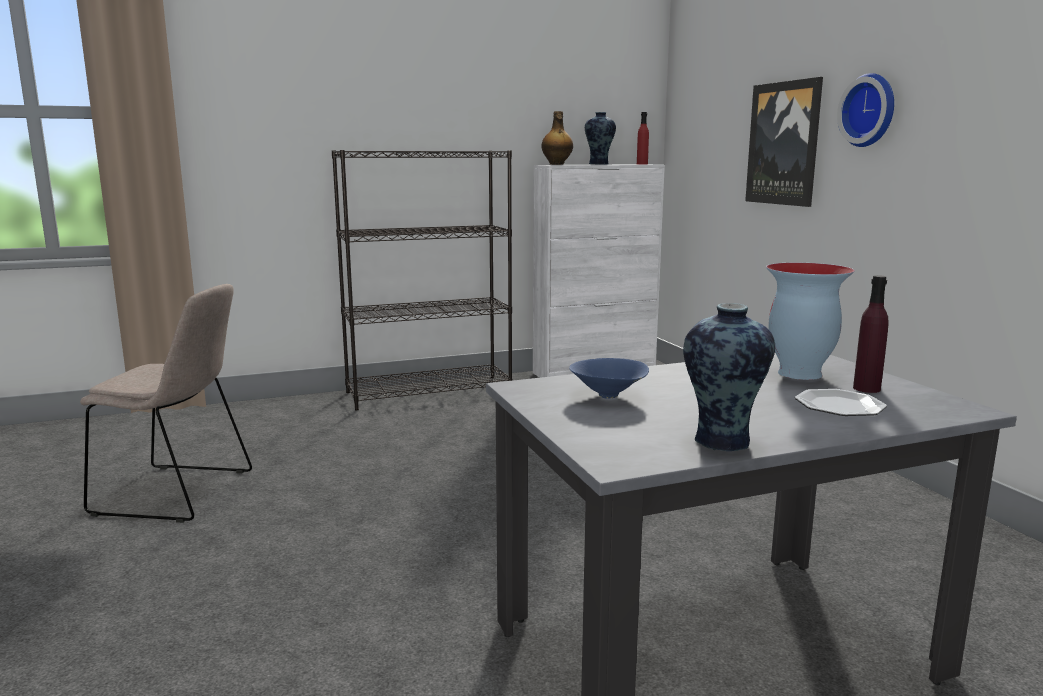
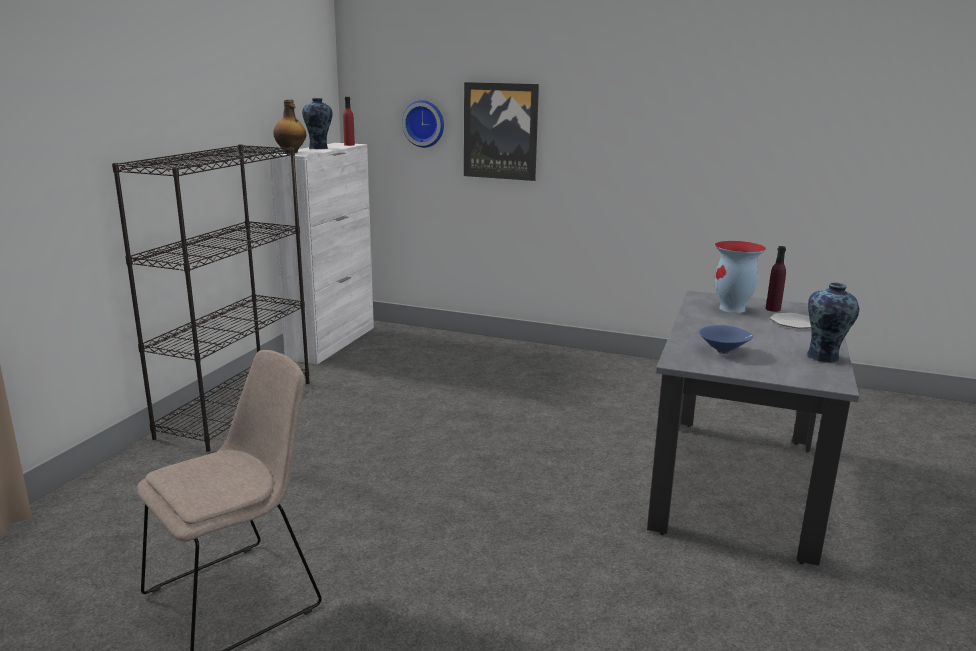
camera: 50 degrees left, 5 degrees up
(870, 110) = (585, 113): wall clock -> wall clock (424, 123)

